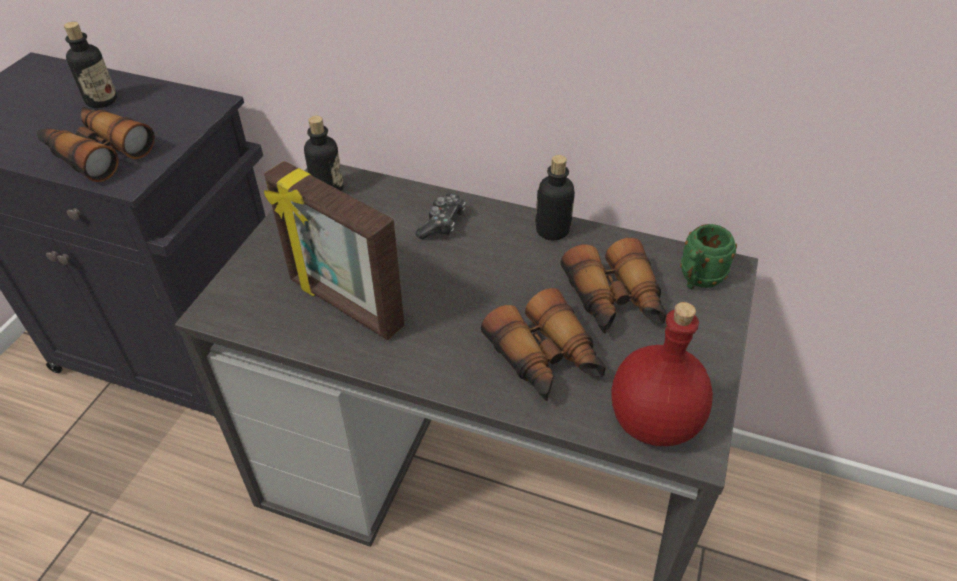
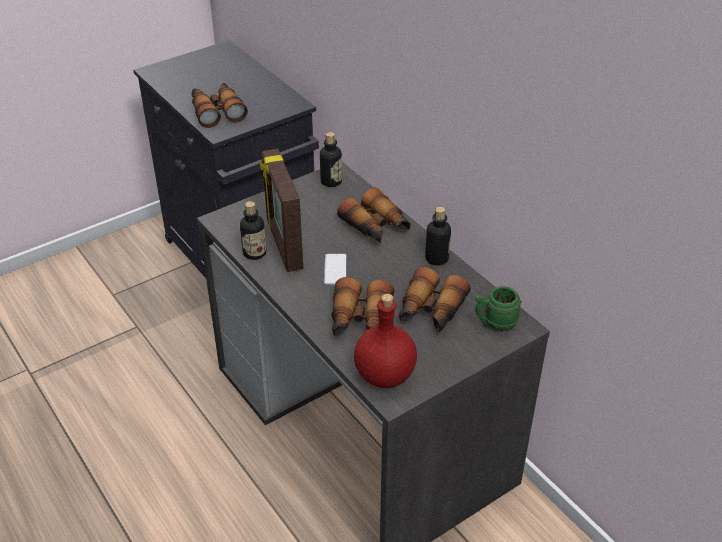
camera: 35 degrees right, 5 degrees down
(101, 101) = (241, 82): bottle -> bottle (254, 253)
(442, 223) = (376, 227): game controller -> binoculars
(446, 305) = (335, 270): none -> phone

